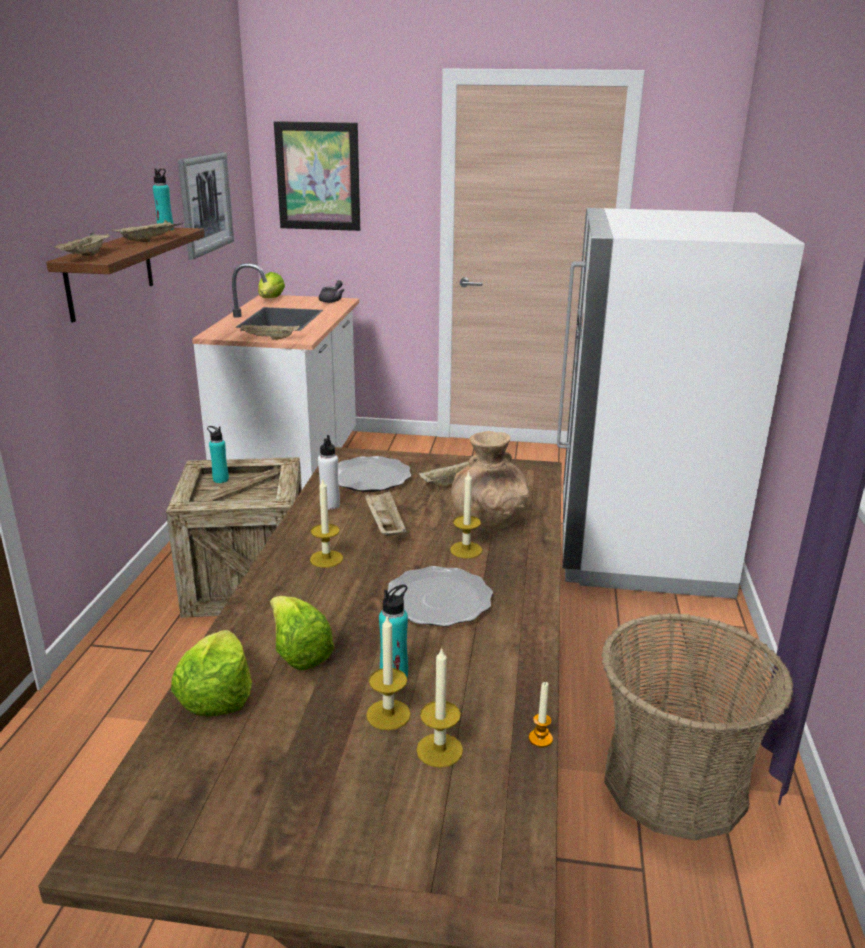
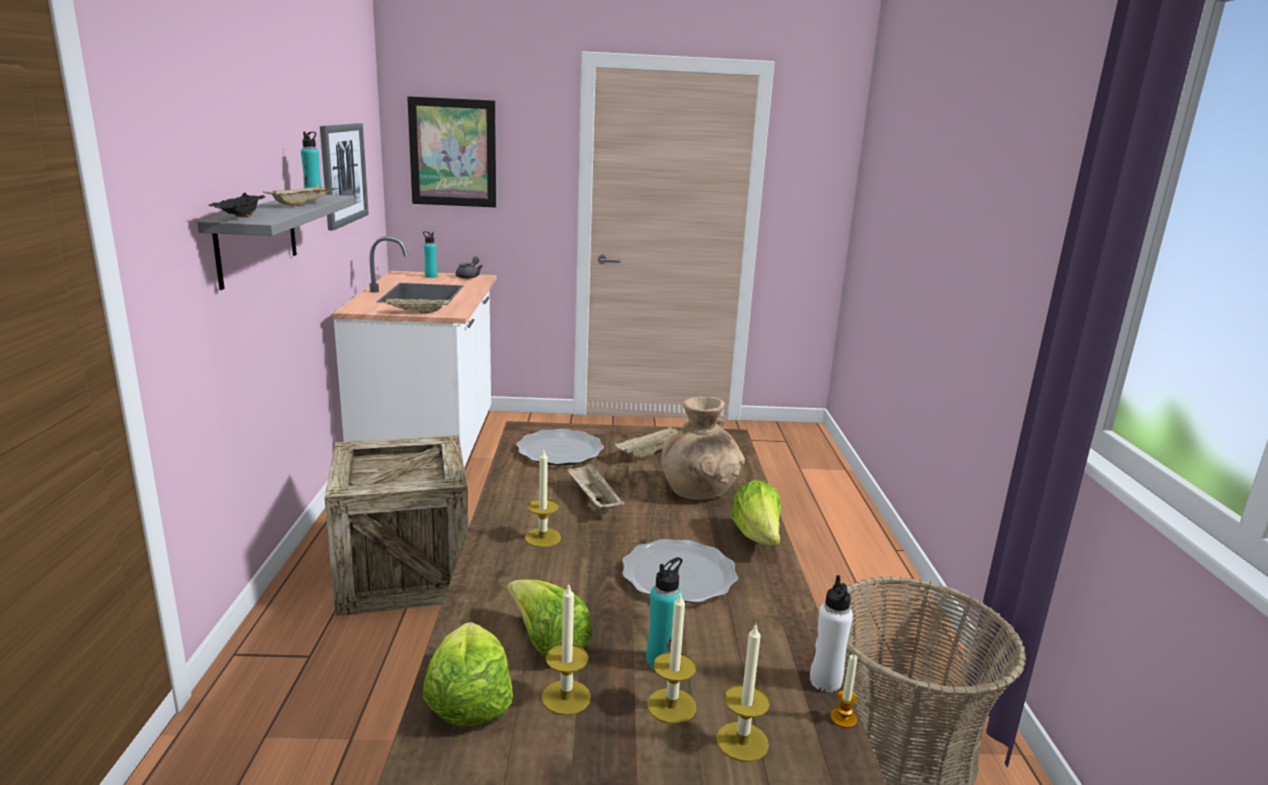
camera: 10 degrees left, 5 degrees down
(86, 256) = (241, 217): beige tray -> black tray
(110, 272) = (257, 238): brown shelf -> grey shelf
(220, 479) = (376, 461): turquoise bottle -> turquoise bottle (431, 276)
(270, 299) = (404, 275): lettuce -> lettuce (757, 537)
(330, 505) = (526, 480): white bottle -> white bottle (825, 681)
(466, 550) = (687, 521): candle -> candle (566, 697)
(639, 544) = (797, 512): white fridge -> none

